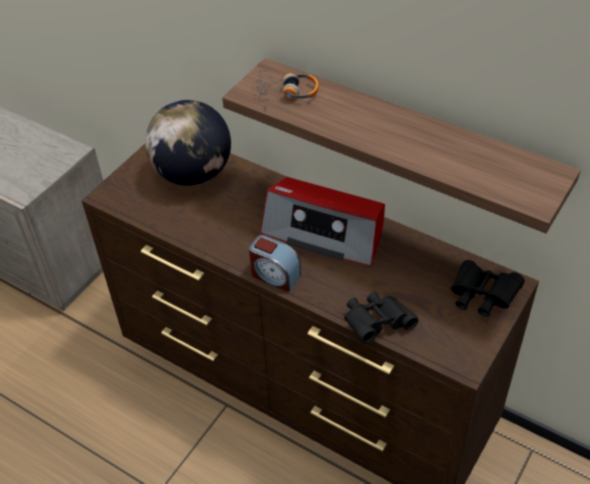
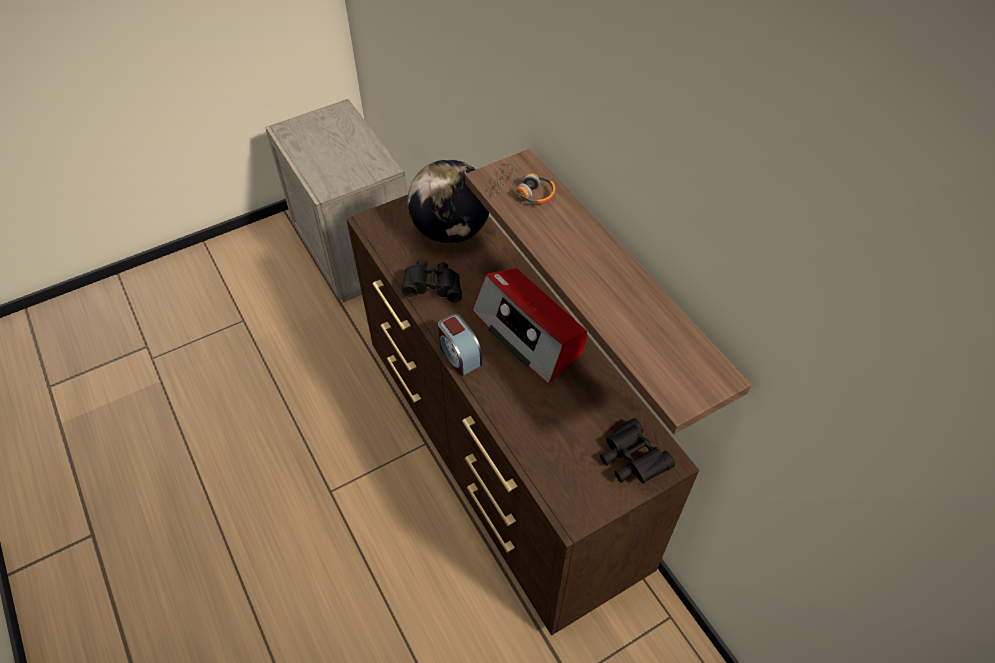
camera: 25 degrees right, 5 degrees up
(376, 324) = (518, 441): black binoculars -> black binoculars (433, 288)

